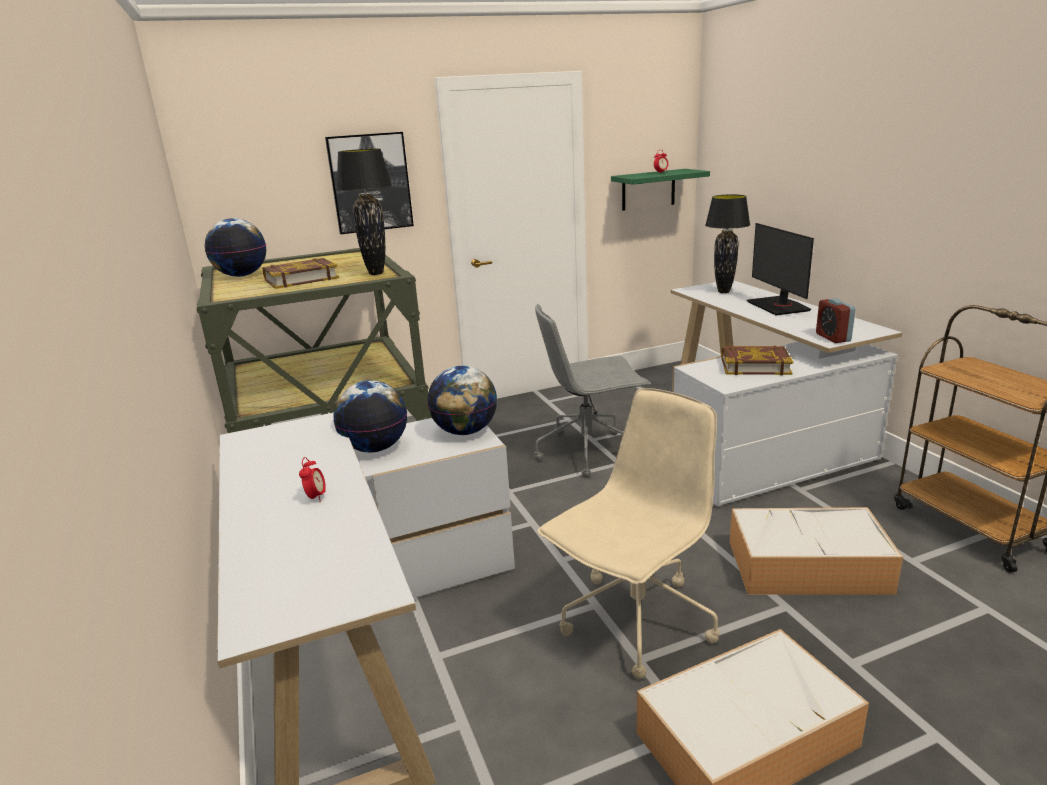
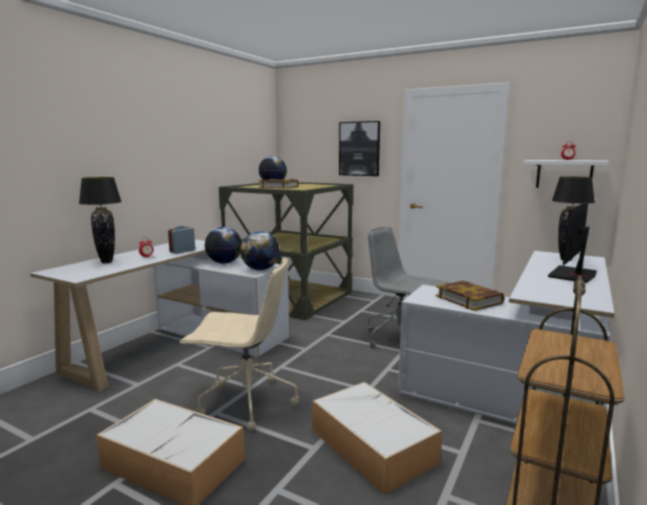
camera: 50 degrees right, 10 degrees down
(376, 273) = (304, 189): black table lamp -> black table lamp (107, 262)
(648, 190) = (564, 174): green shelf -> white shelf
(833, 337) = (536, 296): alarm clock -> alarm clock (182, 251)

